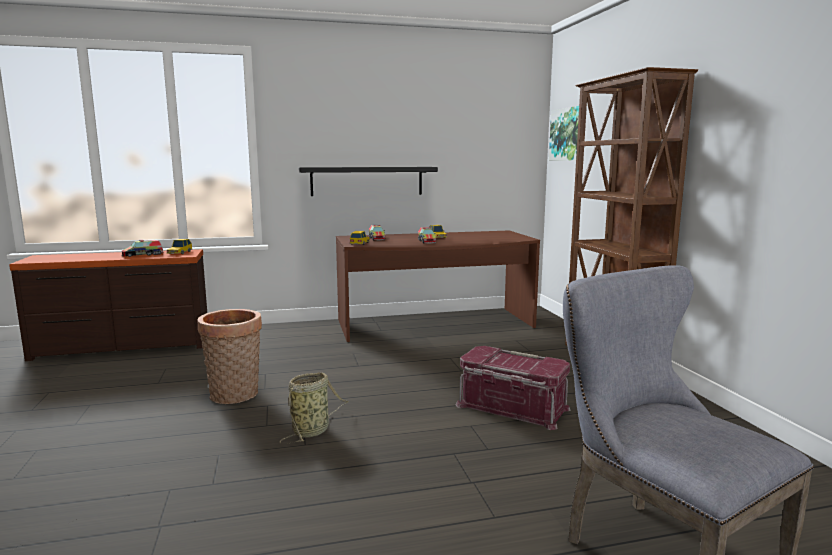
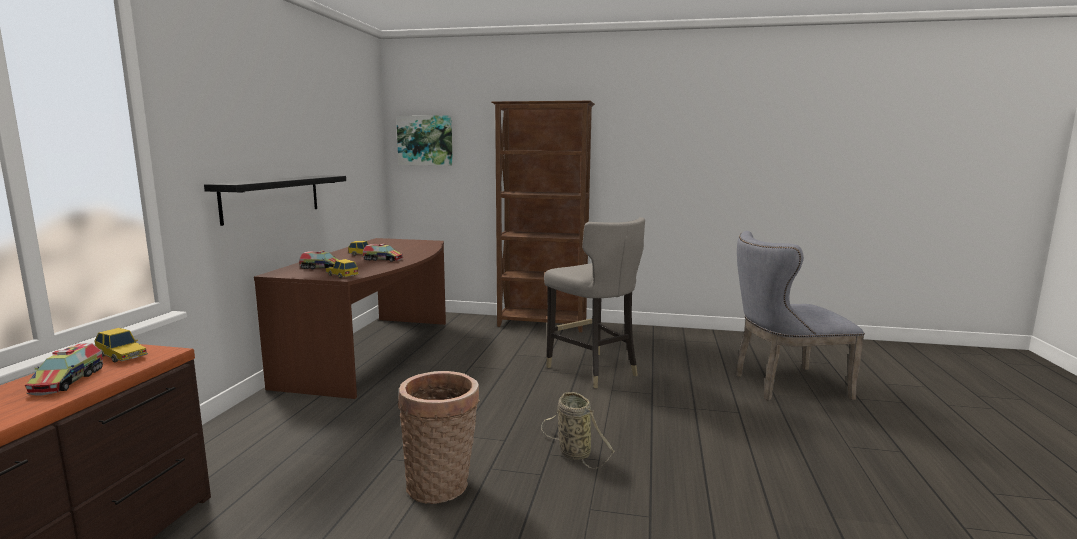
camera: 65 degrees left, 0 degrees up
(511, 407) = (593, 371): red storage box -> grey stool

